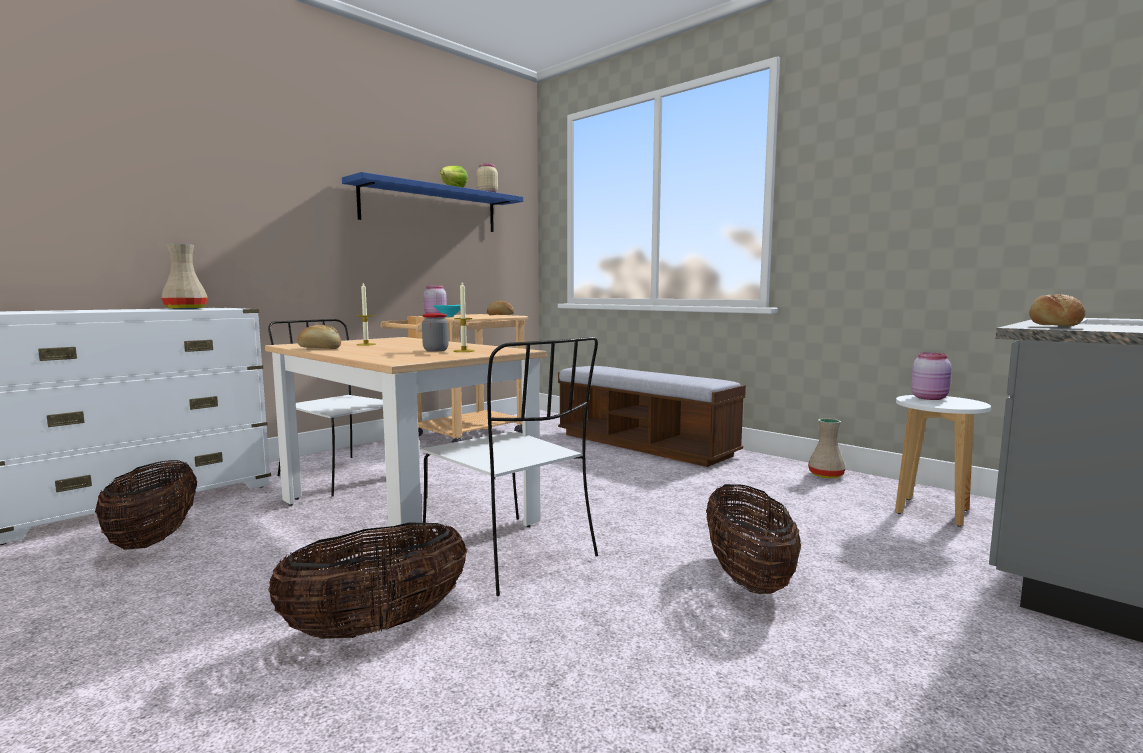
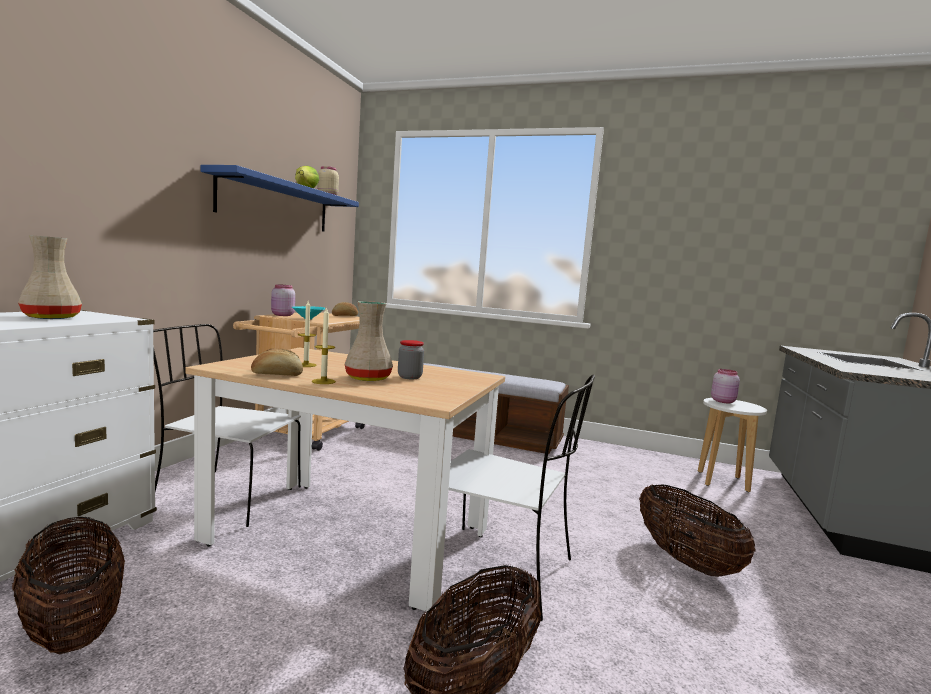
camera: 25 degrees left, 0 degrees up
(464, 351) = (439, 378): candle -> candle (323, 381)
(825, 475) = (632, 455): beige vase -> beige vase (367, 378)
(1054, 326) = (858, 368): bread -> none

